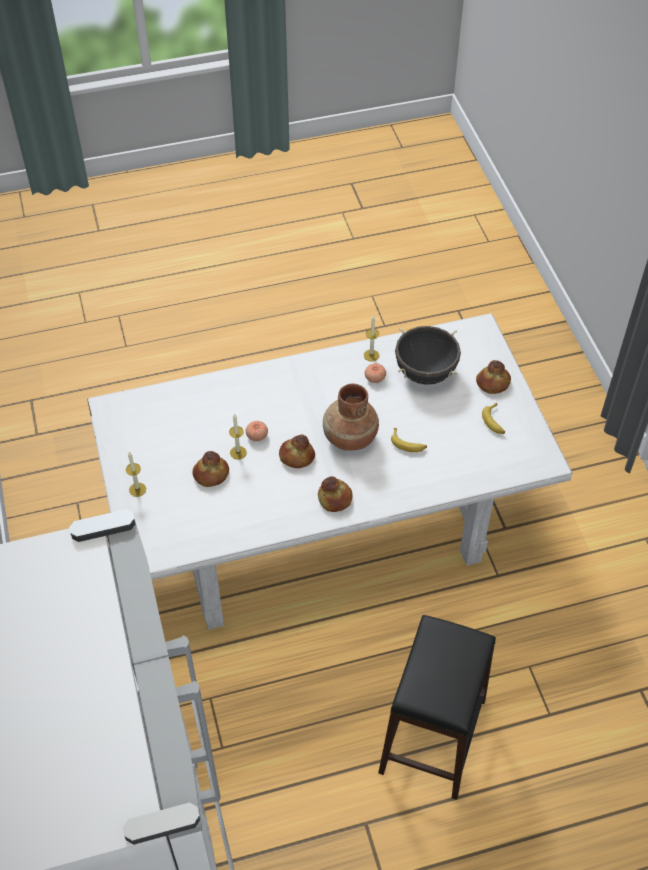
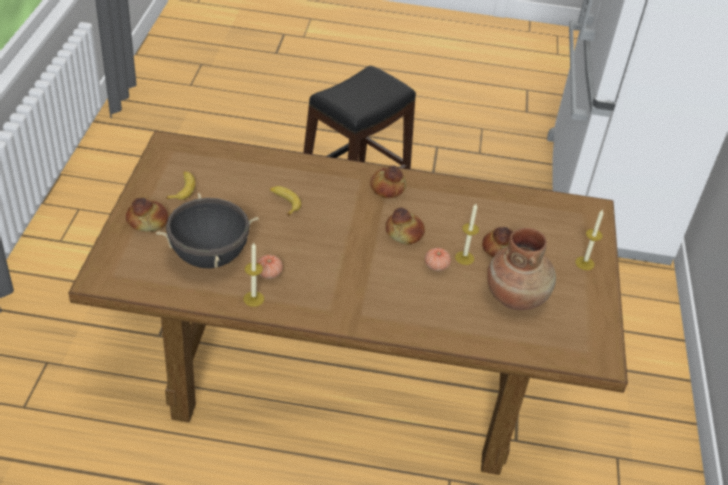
camera: 160 degrees left, 10 degrees down
(325, 525) = (348, 369): white dining table -> brown dining table
(349, 438) = (339, 228): brown vase -> brown vase (516, 296)

